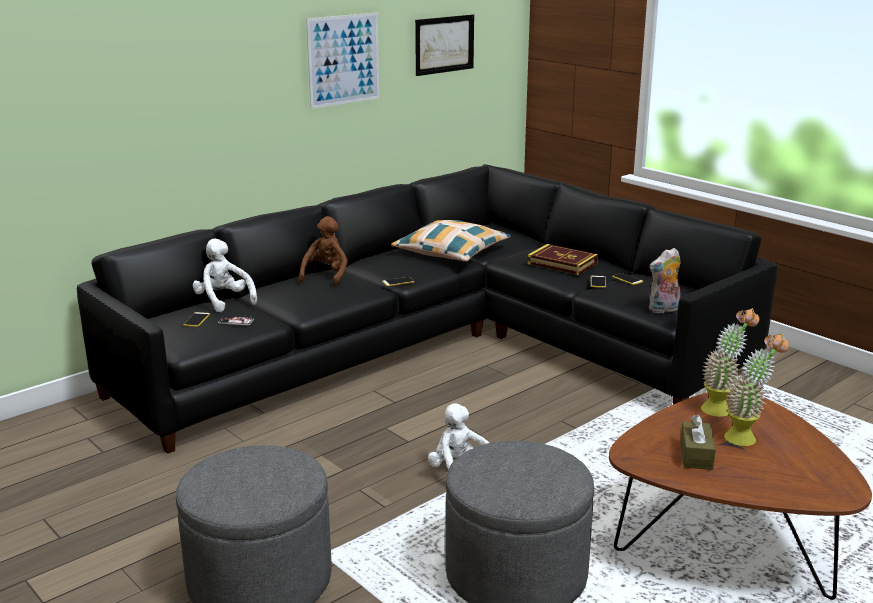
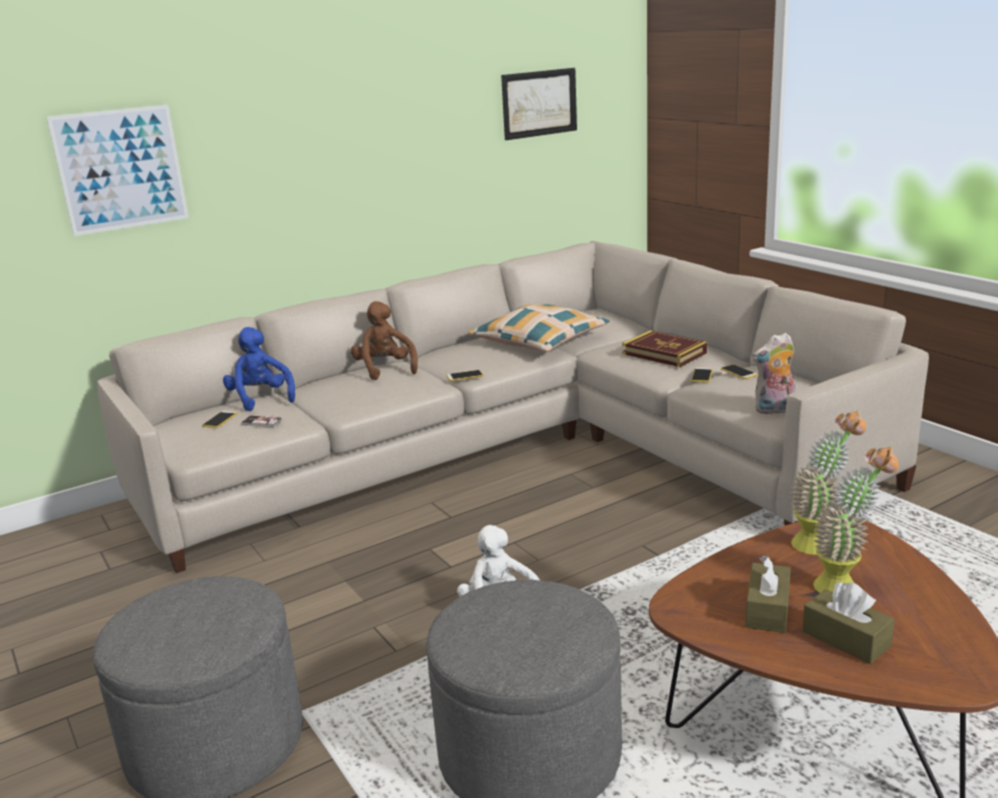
camera: 10 degrees right, 0 degrees up
(223, 301) = (260, 398): white plush toy -> blue plush toy
(325, 276) = (385, 369): brown plush toy -> brown plush toy turned 45 degrees counterclockwise
(344, 60) = (413, 123): picture -> picture (121, 169)
(441, 348) = (524, 452): black sofa -> beige sofa
(755, 472) = (846, 639): none -> brown tissue box

